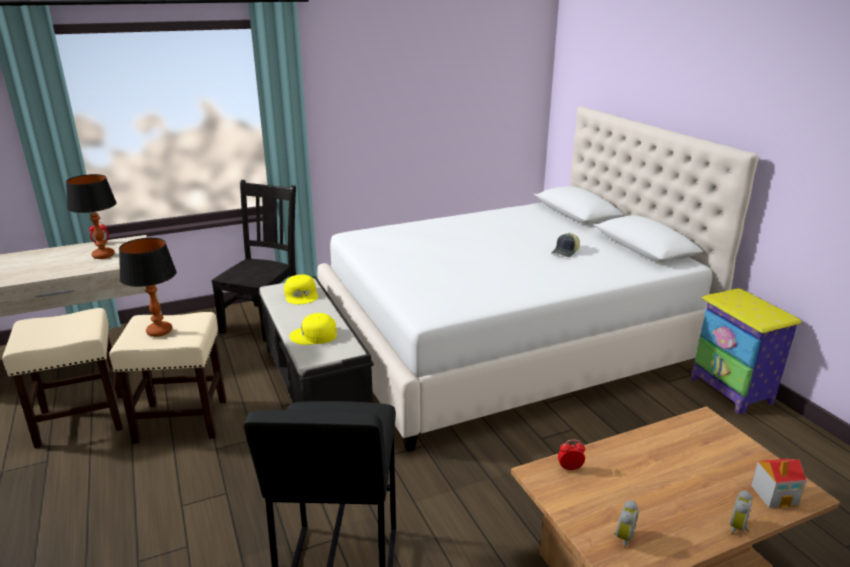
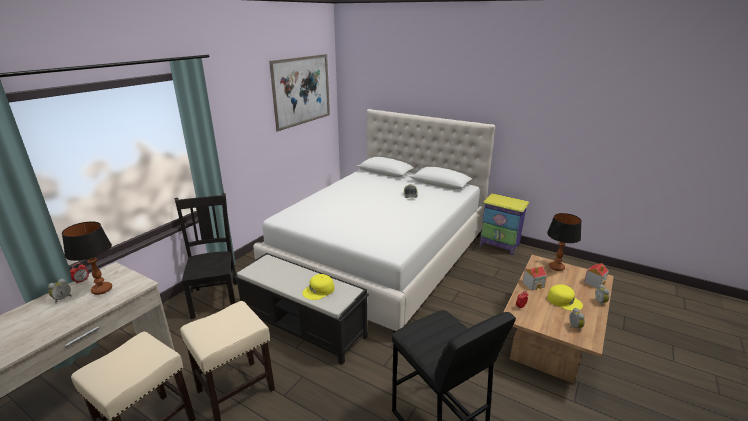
camera: 35 degrees left, 0 degrees up
(69, 253) = (62, 298): none -> alarm clock
(159, 331) = (222, 329): table lamp -> table lamp (556, 267)
(302, 295) = (275, 268): yellow cap -> yellow cap (564, 301)
(477, 66) = (302, 90): none -> picture
(640, 448) = (533, 284): none -> toy house

